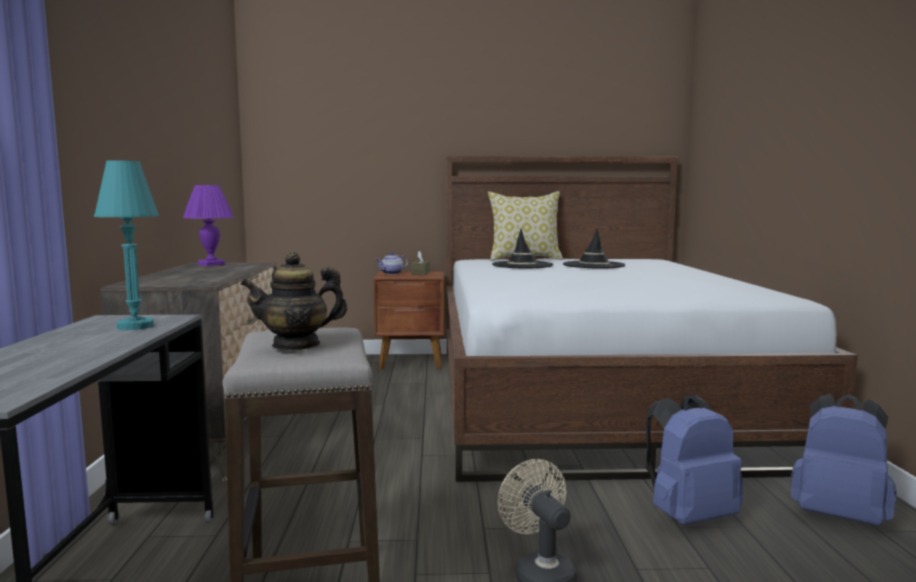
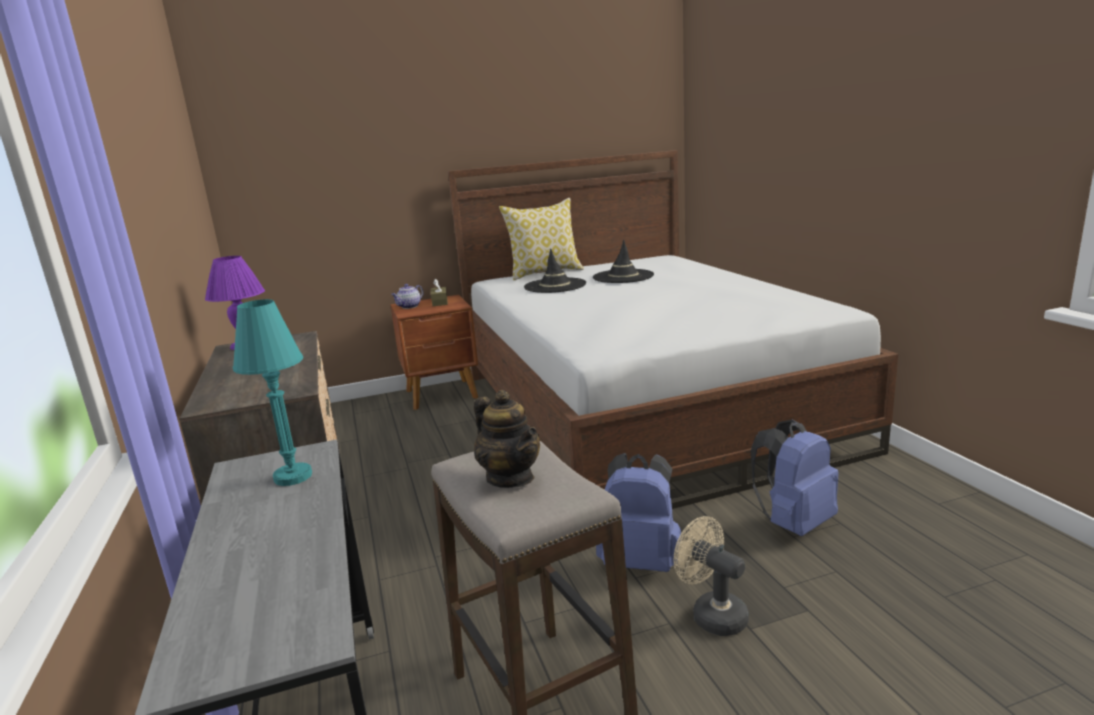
camera: 15 degrees left, 10 degrees up
(296, 345) = (510, 478): teapot -> teapot turned 90 degrees counterclockwise
(839, 515) = (902, 495): blue backpack -> blue backpack (641, 561)

